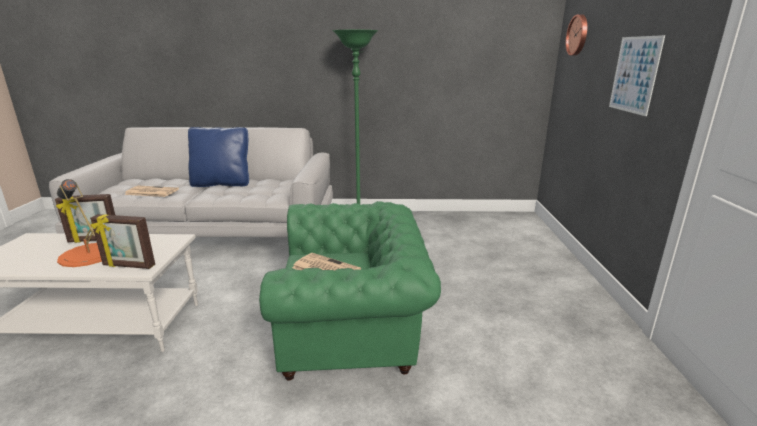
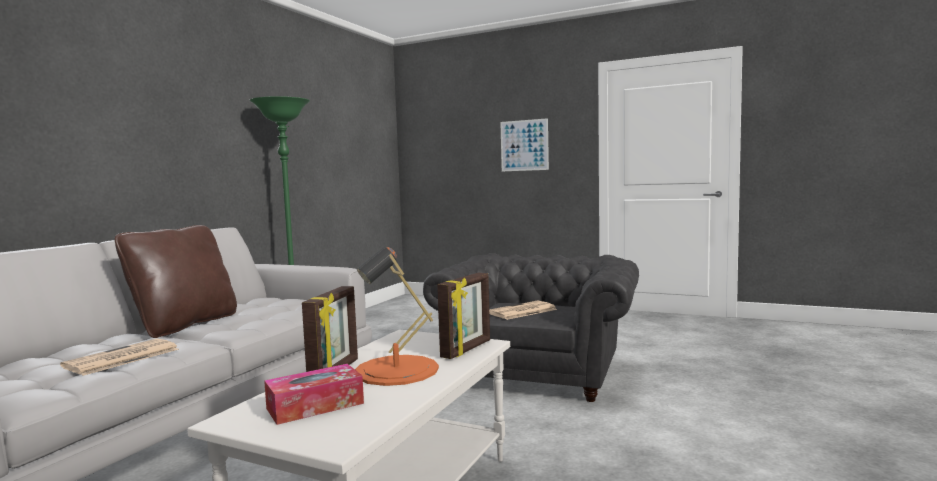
camera: 65 degrees left, 15 degrees down
(34, 249) = (315, 406): none -> tissue box
(222, 184) = (184, 325): blue pillow -> brown pillow
(354, 331) = (538, 372): green armchair -> grey armchair
(578, 35) = (432, 124): wall clock -> none

